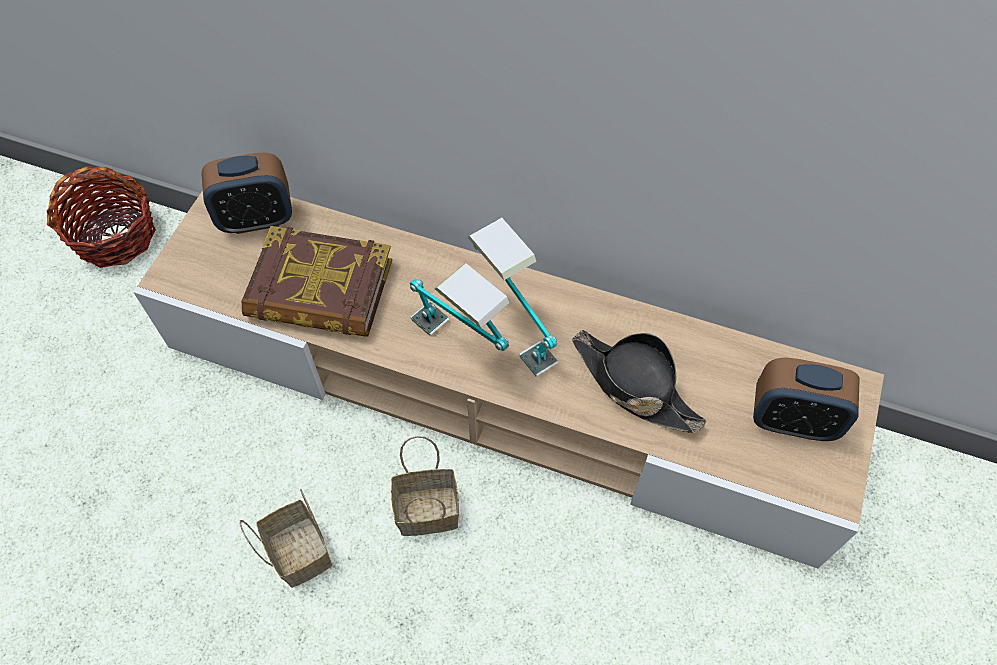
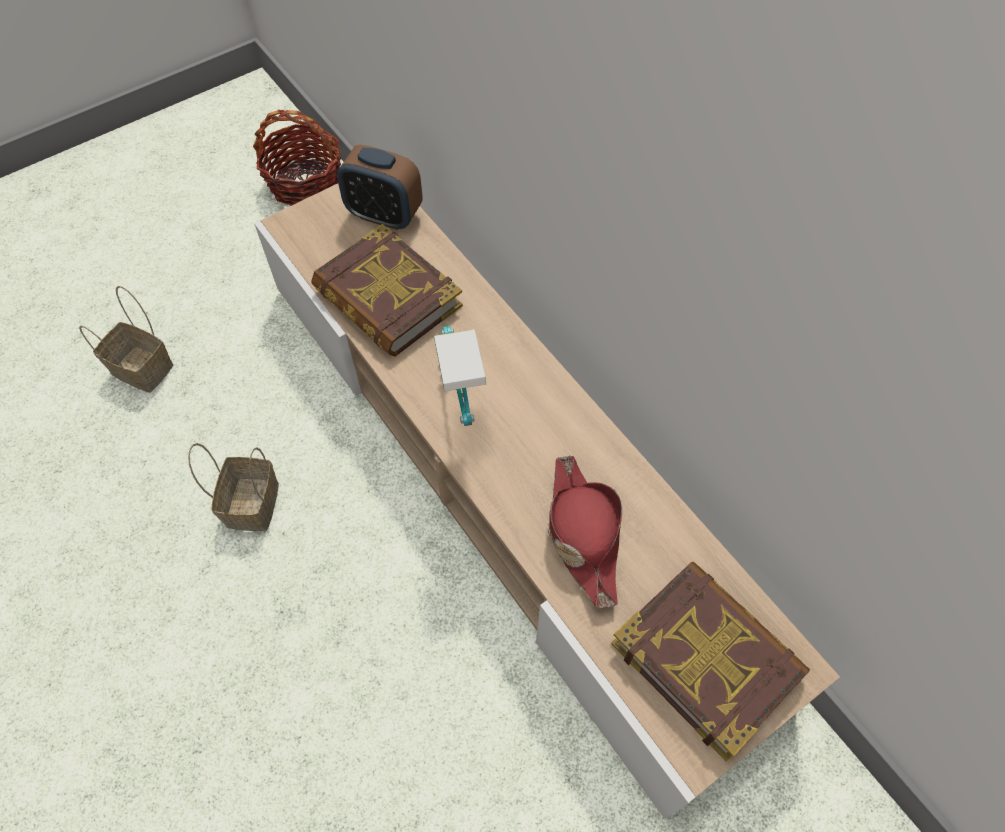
camera: 35 degrees right, 0 degrees up
(429, 509) = (371, 536): basket -> basket (144, 369)
(512, 328) = (516, 419): table lamp -> none
(634, 385) = (582, 532): black hat -> red hat
(792, 420) = (707, 658): alarm clock -> book

